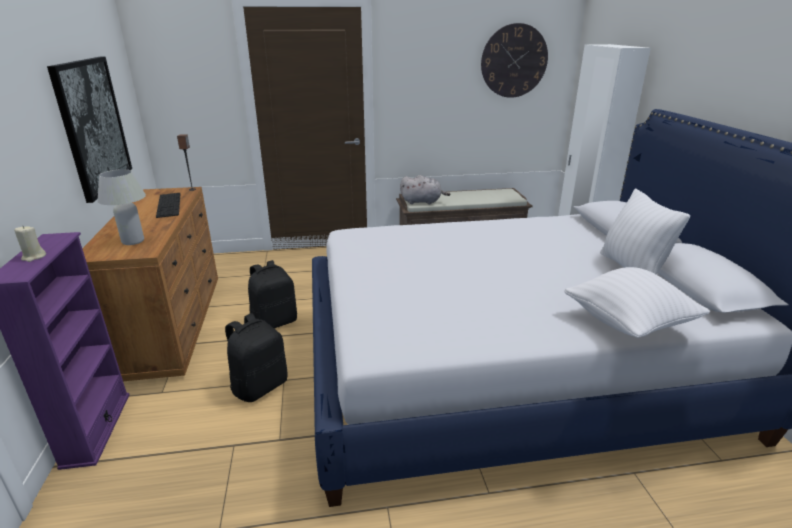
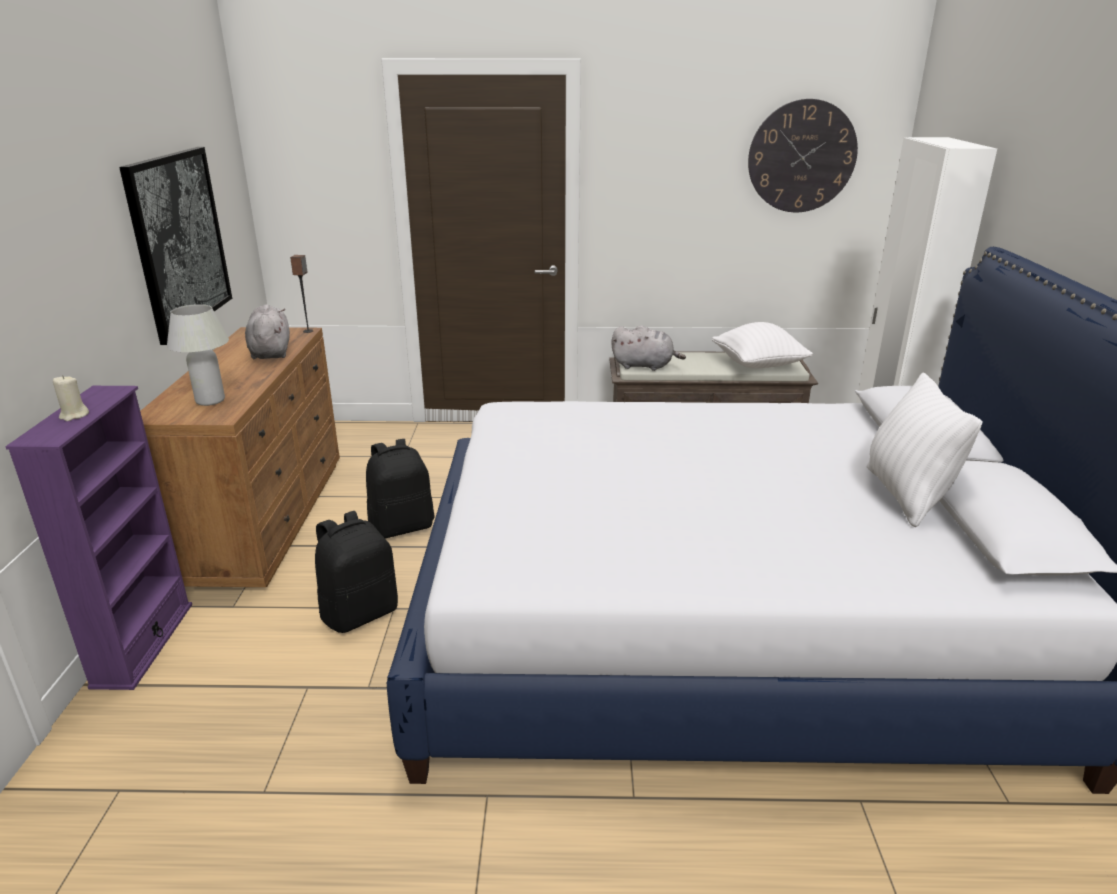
camera: 10 degrees right, 0 degrees up
(169, 205) = (271, 352): keyboard -> grey plush toy
(628, 324) = (858, 577): white pillow -> white pillow (758, 366)

